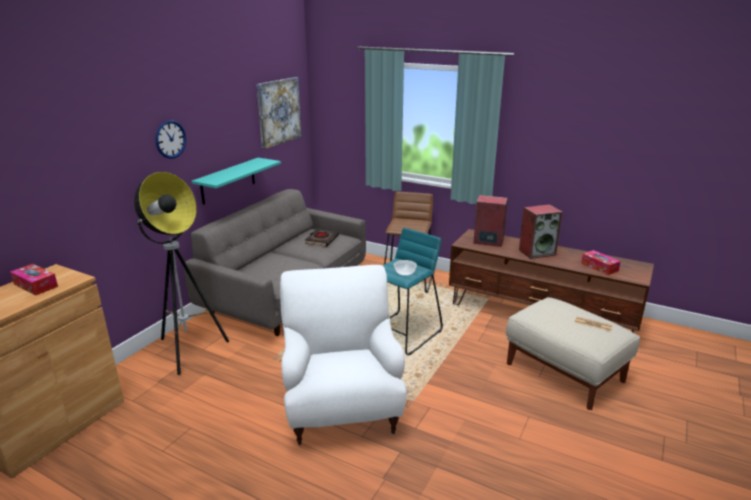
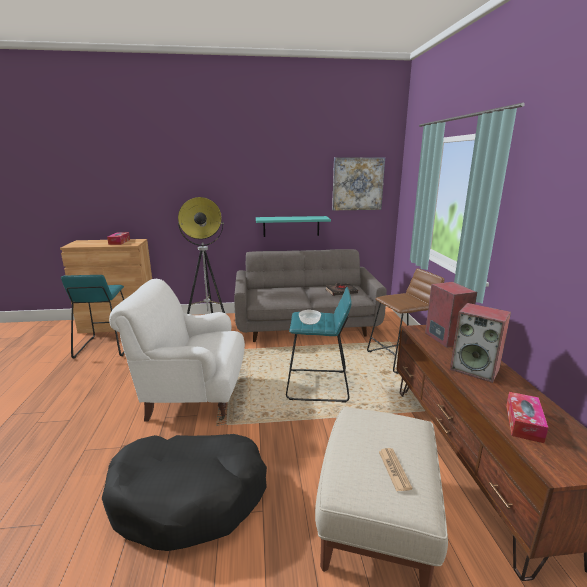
camera: 55 degrees right, 5 degrees down
(117, 453) = (105, 347): none -> turquoise stool
(170, 139) = (241, 184): wall clock -> none
(342, 408) = (192, 396): white armchair -> white armchair turned 135 degrees counterclockwise
(489, 449) = (189, 496): none -> black dog bed

